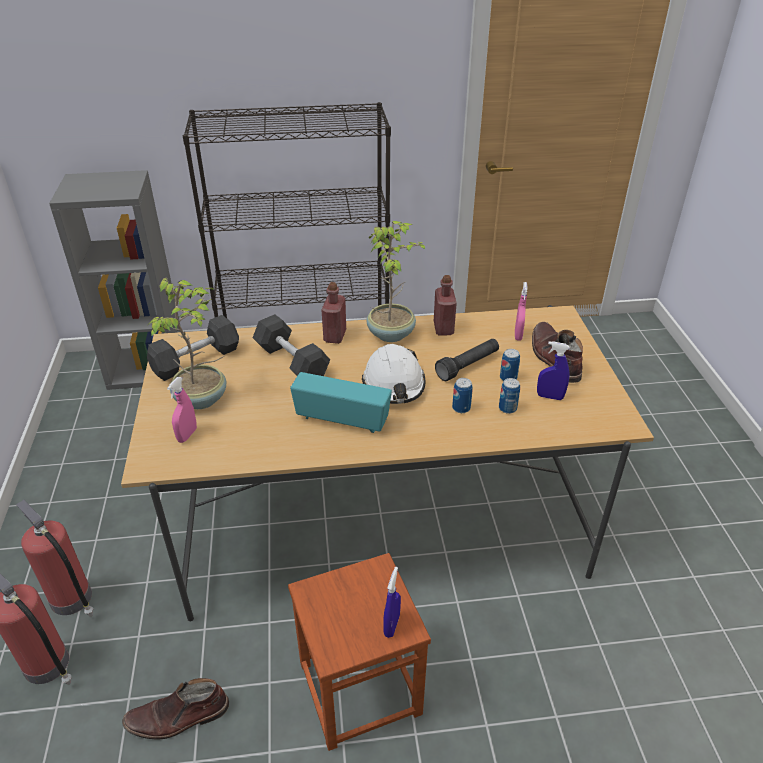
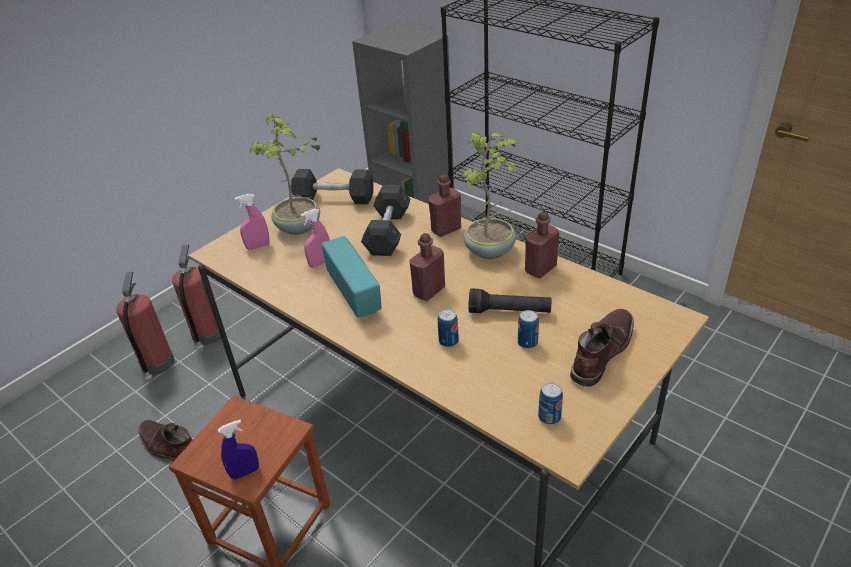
camera: 50 degrees right, 0 degrees up
(394, 384) = (429, 291): white hard hat -> red bottle
(507, 408) = (485, 366): can -> can (549, 417)
(518, 335) = (600, 312): pink spray bottle -> pink spray bottle (320, 263)
(550, 397) = (538, 382): blue spray bottle -> none

